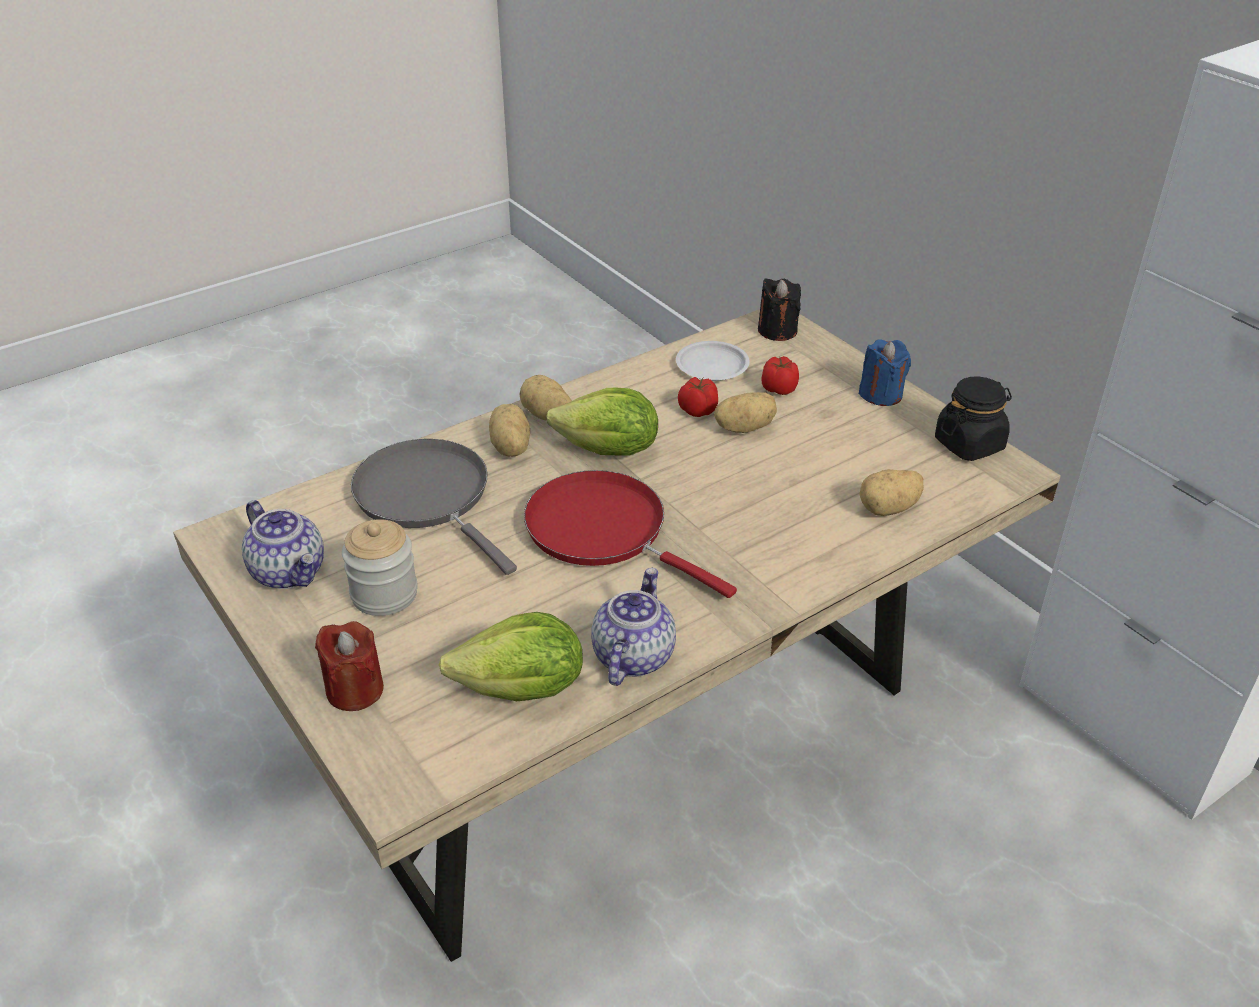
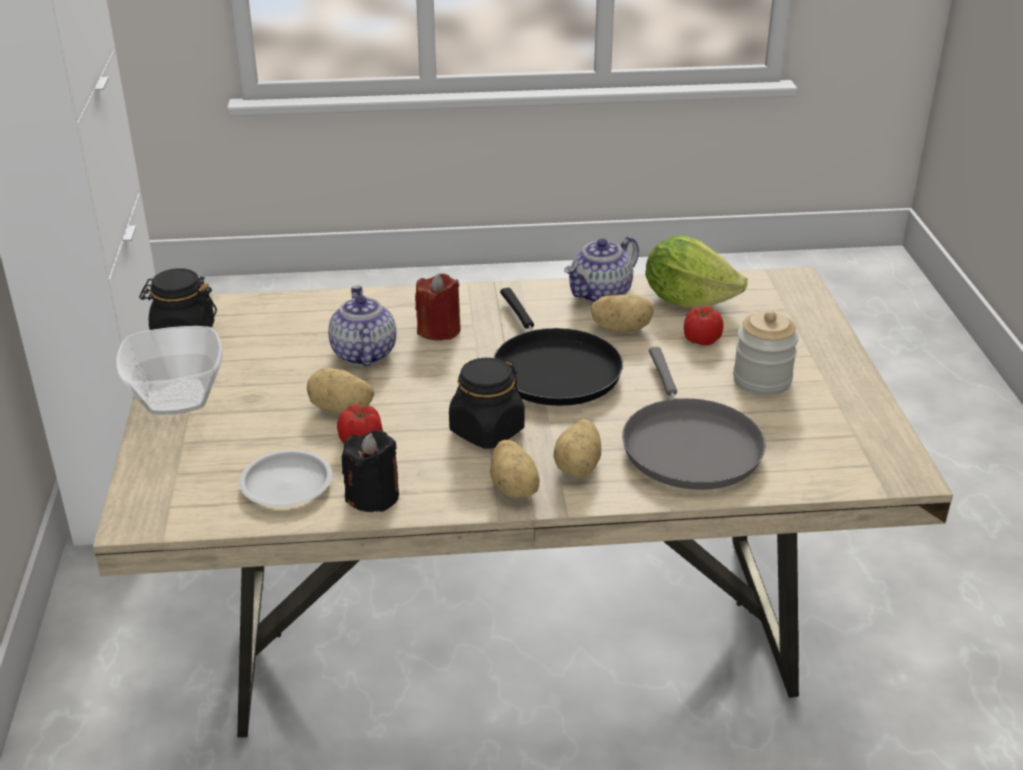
camera: 150 degrees left, 5 degrees down
(290, 572) = (839, 421): teapot -> teapot (362, 353)
(355, 690) = (805, 331): red candle -> red candle (439, 330)
(604, 531) = (552, 369): red frying pan -> black frying pan
(609, 451) = (486, 431): lettuce -> black jar
(777, 330) = (159, 503): black candle -> black candle (373, 496)
(779, 388) = (257, 435): tomato -> tomato (700, 340)
(881, 394) = (178, 397): blue candle -> bowl
(889, 509) = (319, 315): potato -> potato (621, 329)

